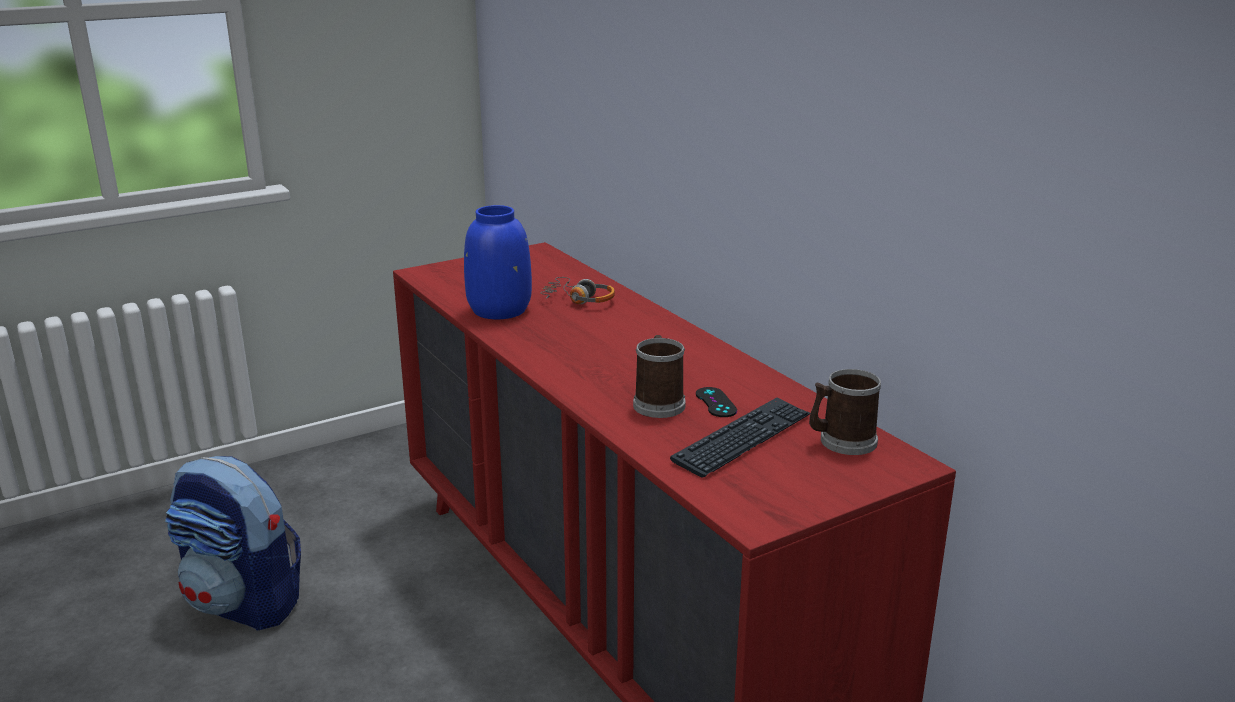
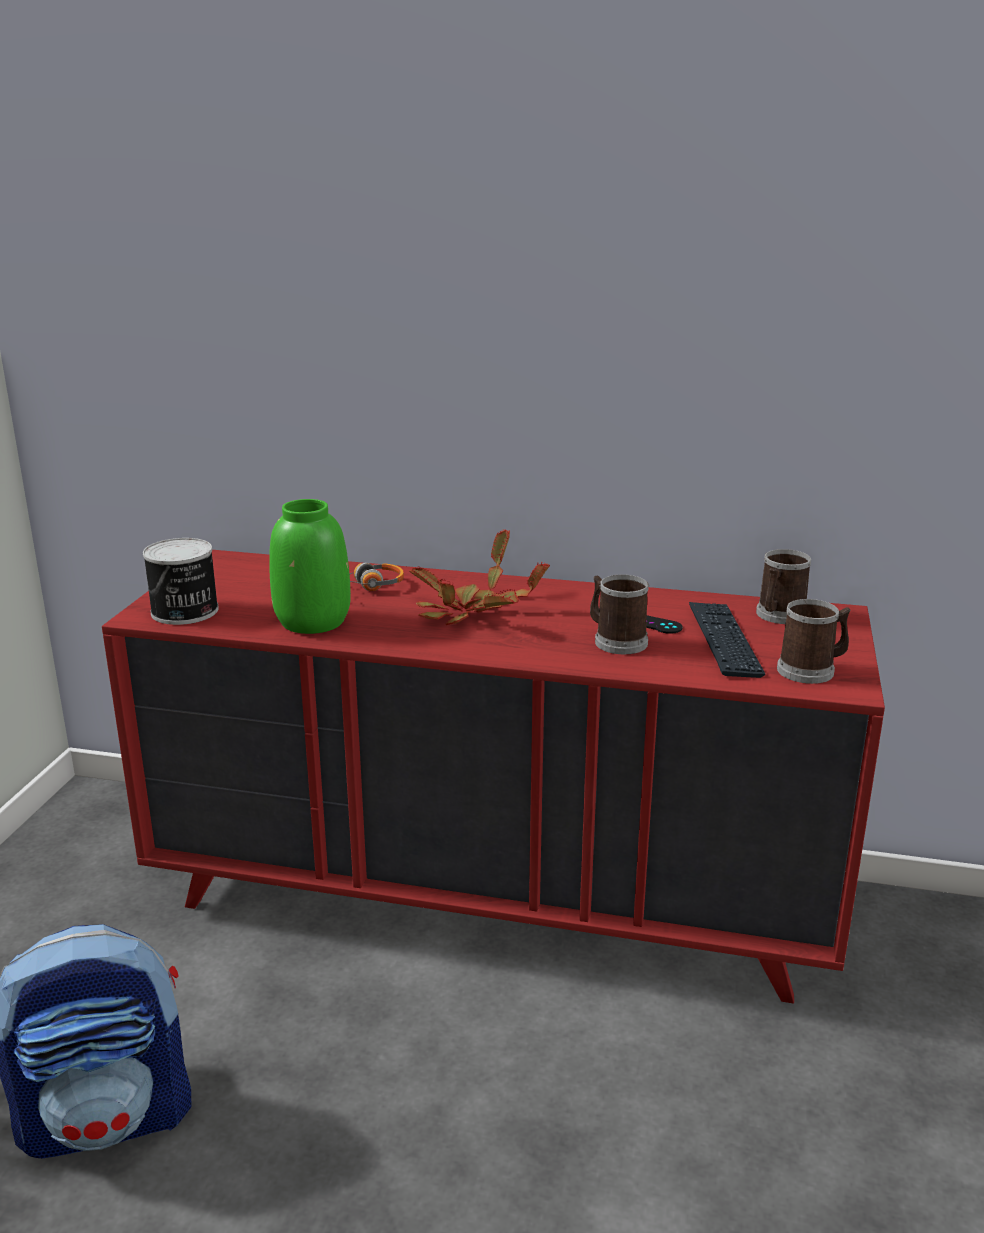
camera: 45 degrees left, 0 degrees up
(447, 277) = (185, 612): none -> can
(499, 310) = (313, 622): blue vase -> green vase
(608, 341) = (470, 611): none -> potted plant
(759, 493) = (811, 670): none -> mug

